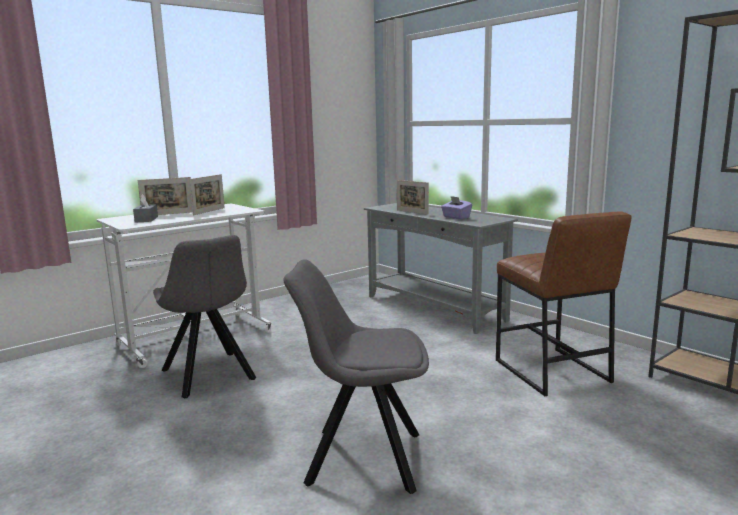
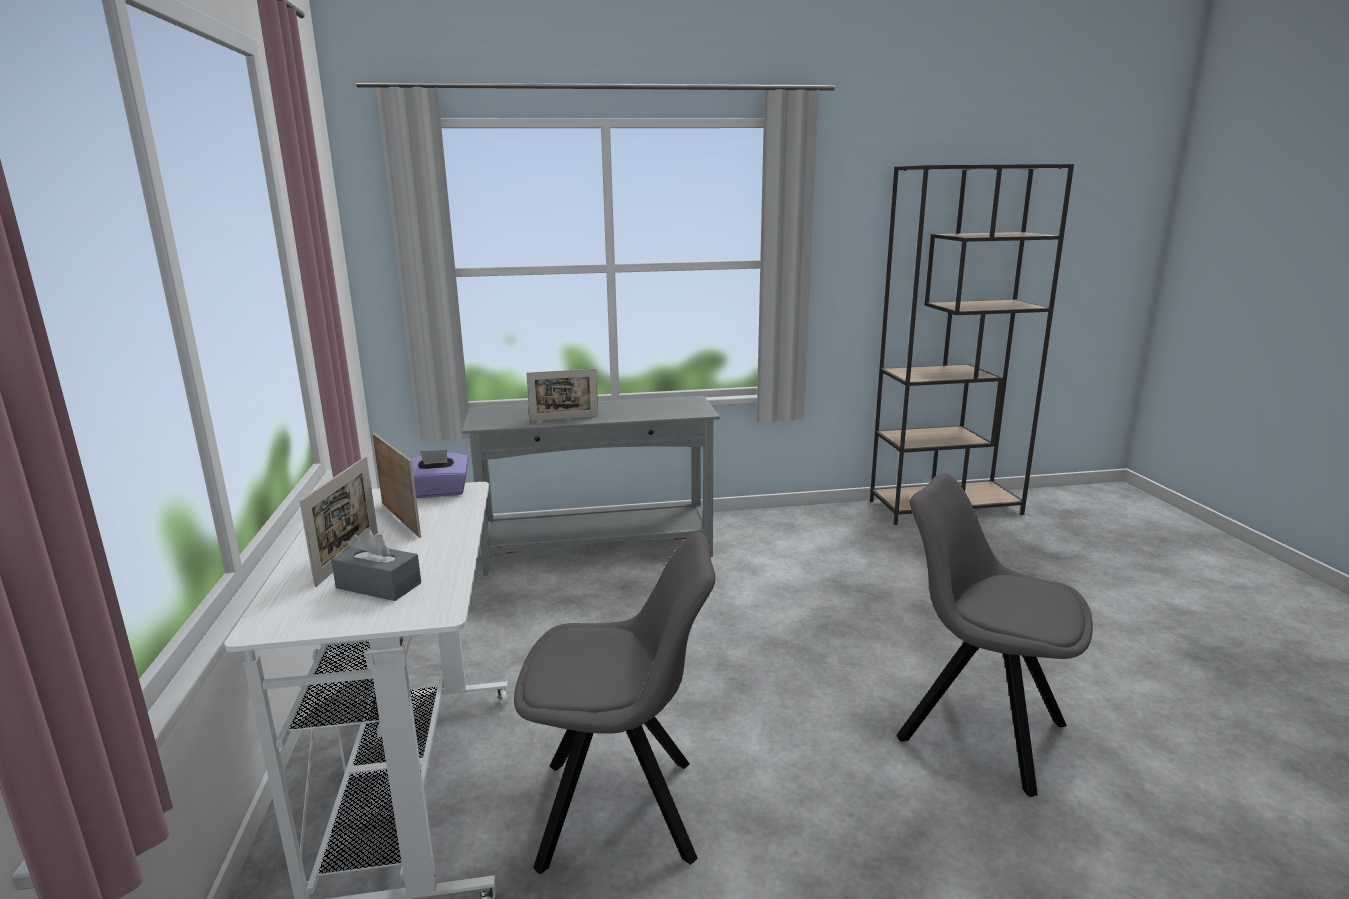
camera: 60 degrees left, 5 degrees up
(363, 459) = (979, 732): grey chair -> grey chair turned 90 degrees clockwise
(456, 217) = (646, 411): purple tissue box -> purple tissue box (439, 492)
(552, 371) = (849, 557): brown chair -> none

